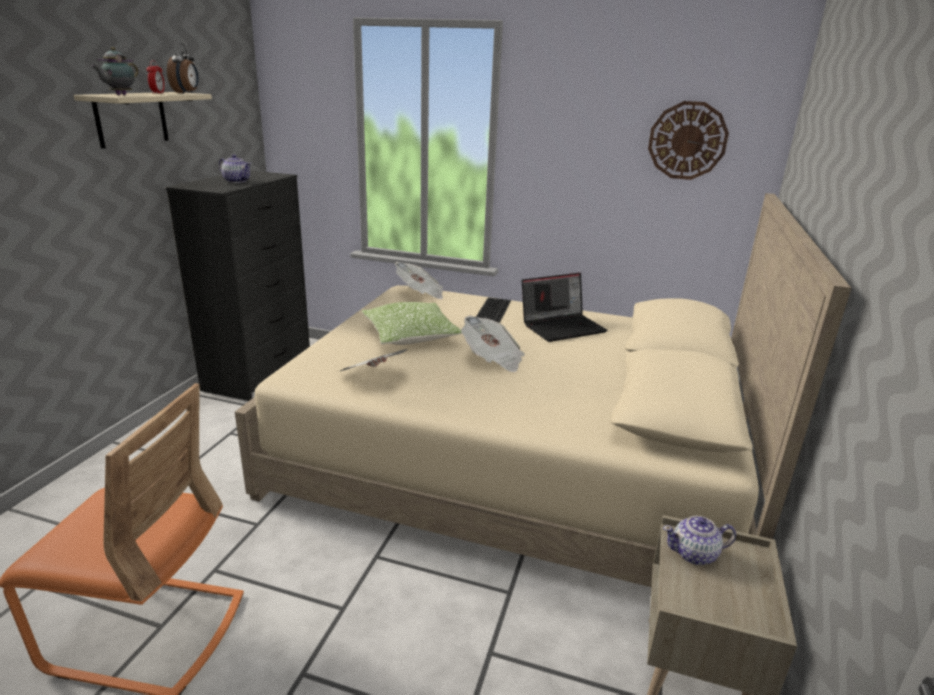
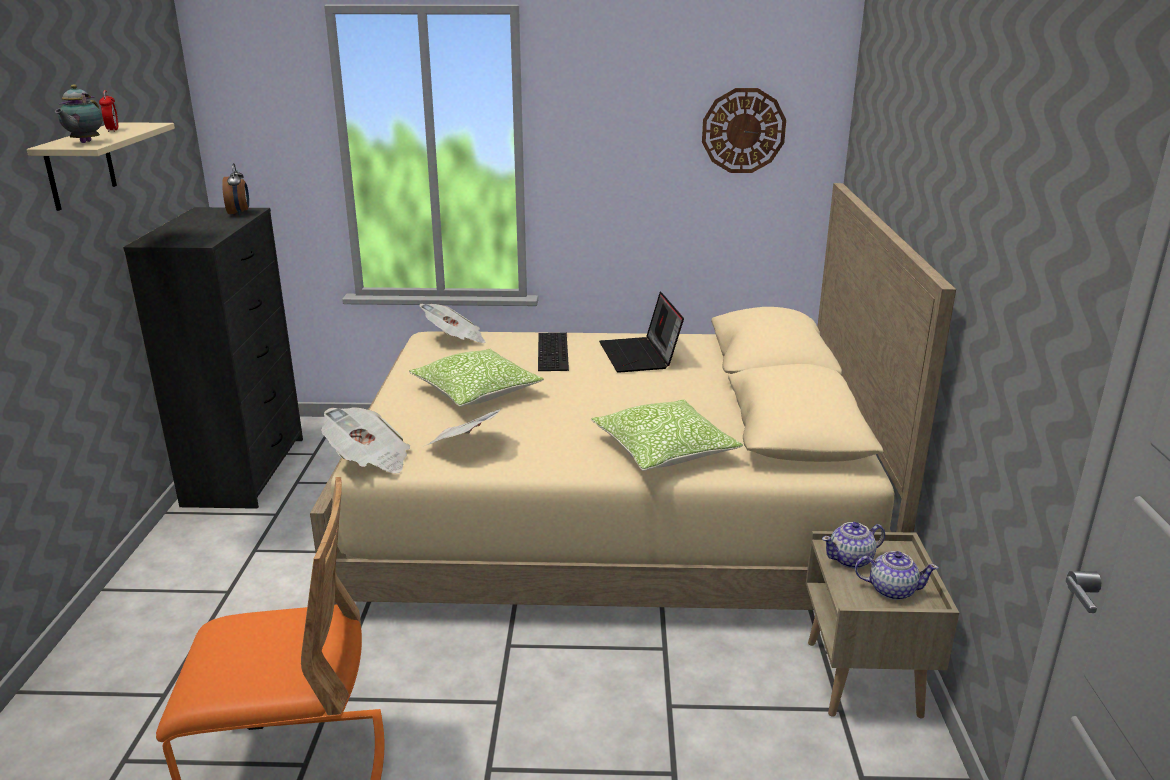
camera: 15 degrees left, 0 degrees up
(186, 93) = (144, 125): alarm clock -> alarm clock (239, 213)
(237, 181) = (205, 227): teapot -> teapot (891, 590)
(492, 359) = (585, 405): newspaper -> newspaper (369, 460)
(540, 411) = (664, 451): none -> pillow
(562, 326) = (640, 356): laptop -> laptop turned 120 degrees clockwise

